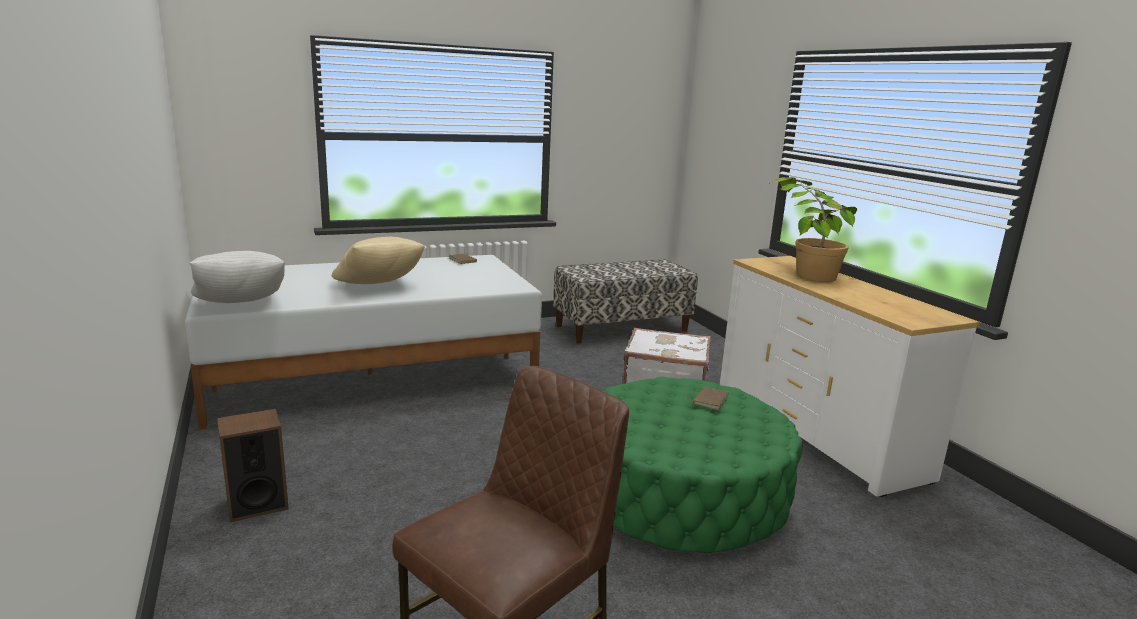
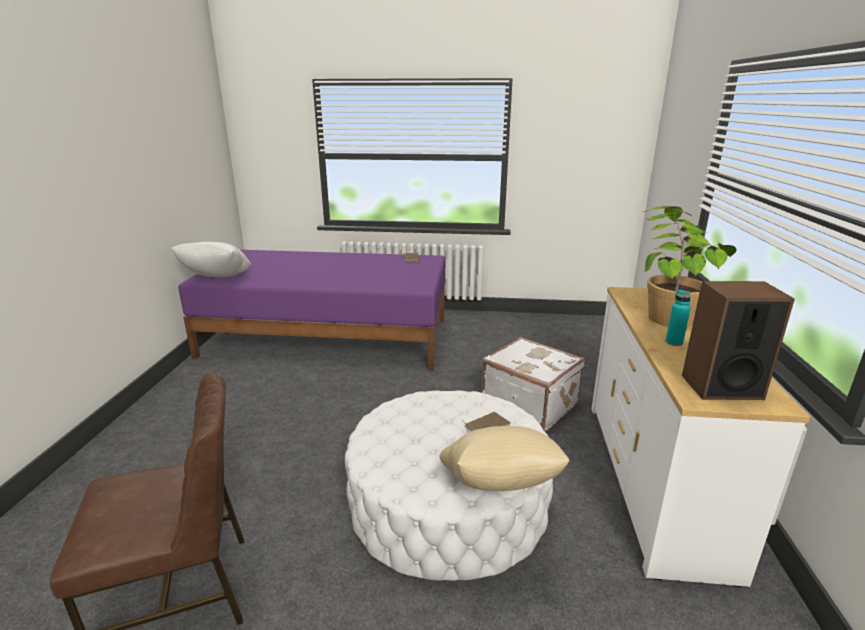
camera: 30 degrees right, 5 degrees up
(257, 504) = (165, 421): speaker -> speaker (721, 387)
(370, 373) = (327, 337): white bed -> purple bed
(379, 286) = (321, 275): beige pillow -> beige pillow (498, 489)
(622, 328) = (558, 331): bench -> none
(681, 492) = (448, 503): green ottoman -> white ottoman
(843, 291) = (674, 342): none -> turquoise bottle

